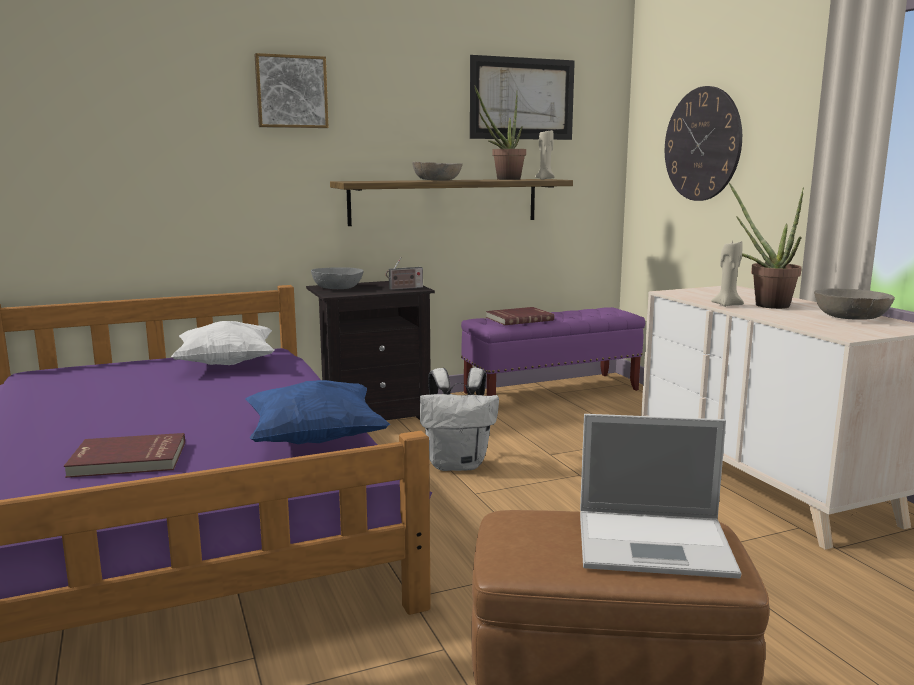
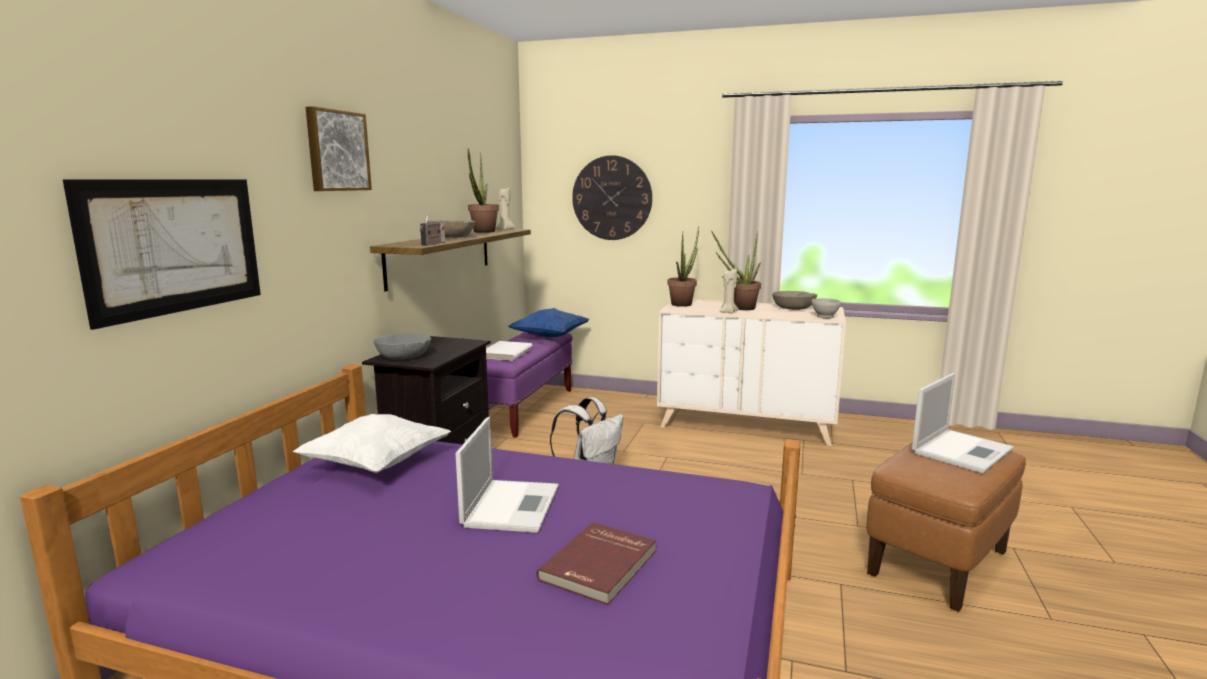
camera: 50 degrees left, 0 degrees up
(205, 411) = (511, 505): none -> laptop
(315, 439) = (658, 484): blue pillow -> blue pillow (549, 337)
(404, 288) = (461, 344): radio -> radio (433, 244)
(519, 318) = (505, 353): red book -> white book
(522, 99) = (475, 159): picture -> picture (175, 246)
(714, 290) = (683, 304): none -> potted plant
(847, 332) = (825, 317): none -> white bowl

